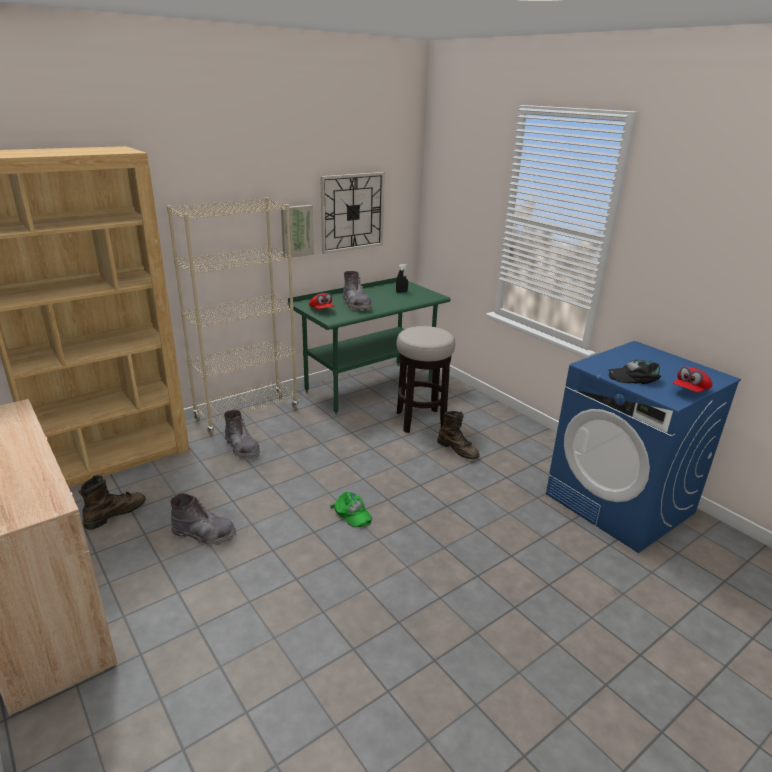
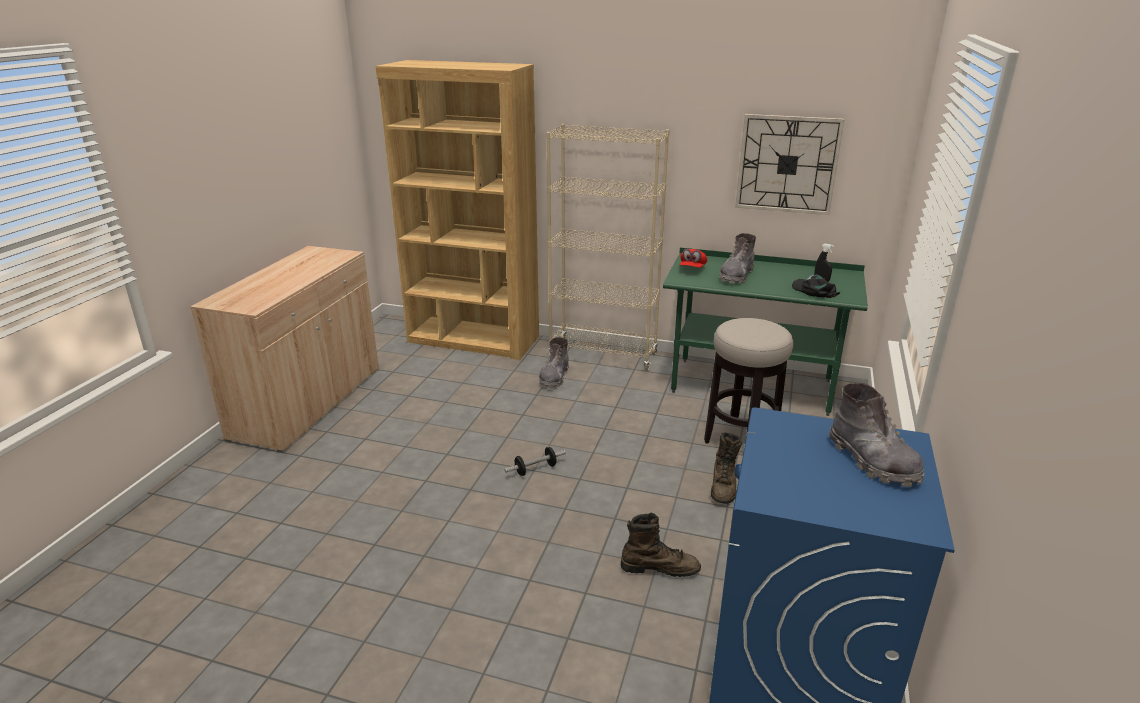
camera: 55 degrees right, 0 degrees up
(115, 514) = (416, 374): brown boot -> brown boot (659, 568)
(204, 534) = (432, 417): grey boot -> grey boot (872, 461)
(296, 231) = (704, 173): picture -> none
(352, 513) = (535, 469): green cap -> dumbbell
(634, 377) = (789, 457): black cap -> black cap (814, 291)
(690, 391) = (816, 507): red cap -> none

